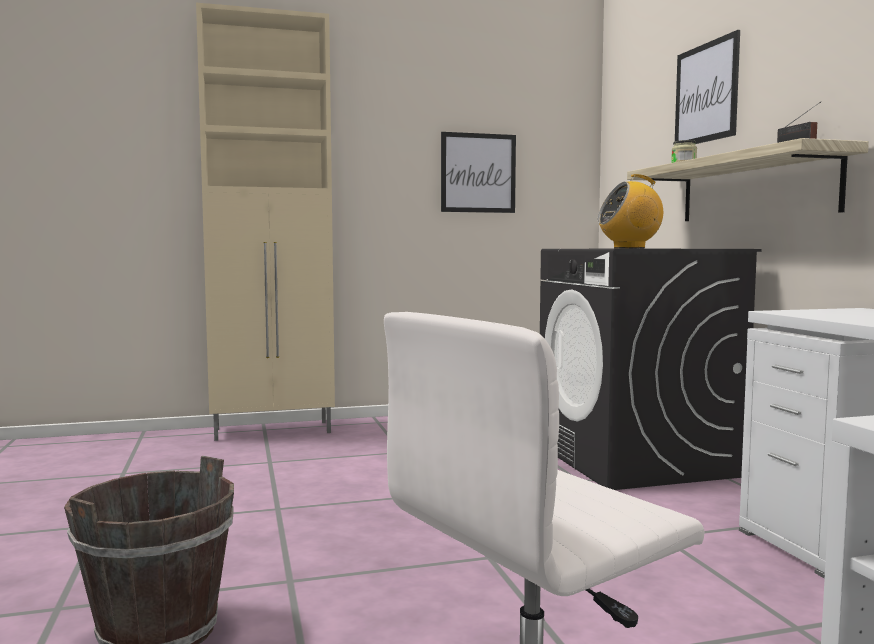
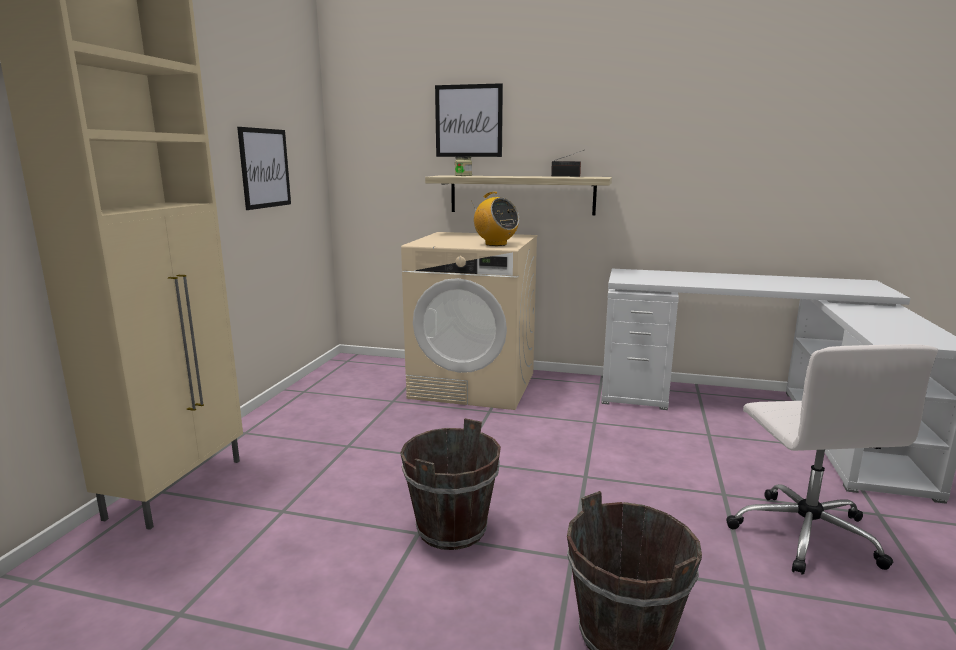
camera: 60 degrees left, 10 degrees up
(296, 519) = (452, 529): none -> brown bucket
(629, 248) = (495, 244): radio -> radio turned 60 degrees counterclockwise
(636, 460) = (474, 385): black washing machine -> beige washing machine

